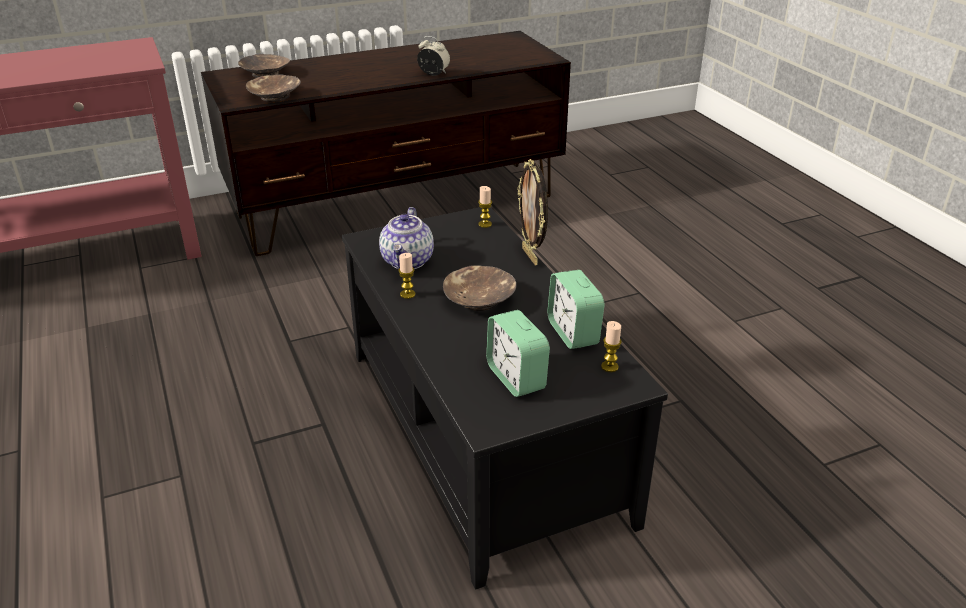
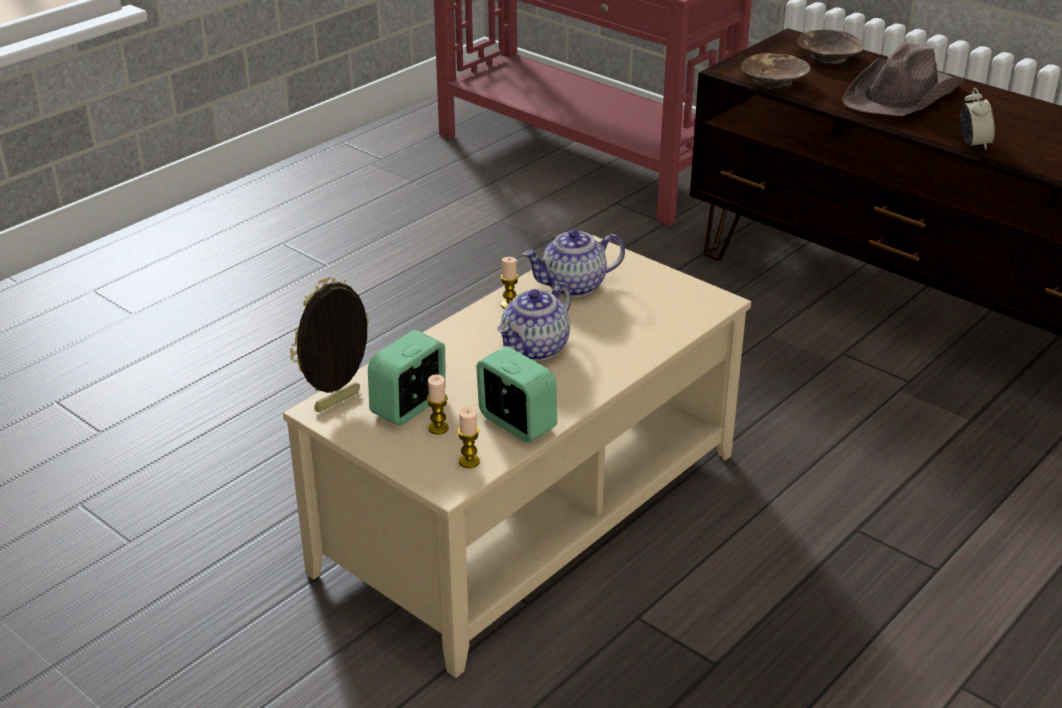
camera: 65 degrees right, 0 degrees up
(349, 71) = (903, 96): none -> brown hat
(480, 299) = (535, 349): brown bowl -> teapot
(485, 224) = (700, 310): candle -> candle (438, 428)
(485, 432) = (533, 513): black coffee table -> beige coffee table
(531, 256) = (656, 358): picture frame -> picture frame (338, 402)
(573, 333) = (516, 423): alarm clock -> alarm clock turned 90 degrees clockwise

